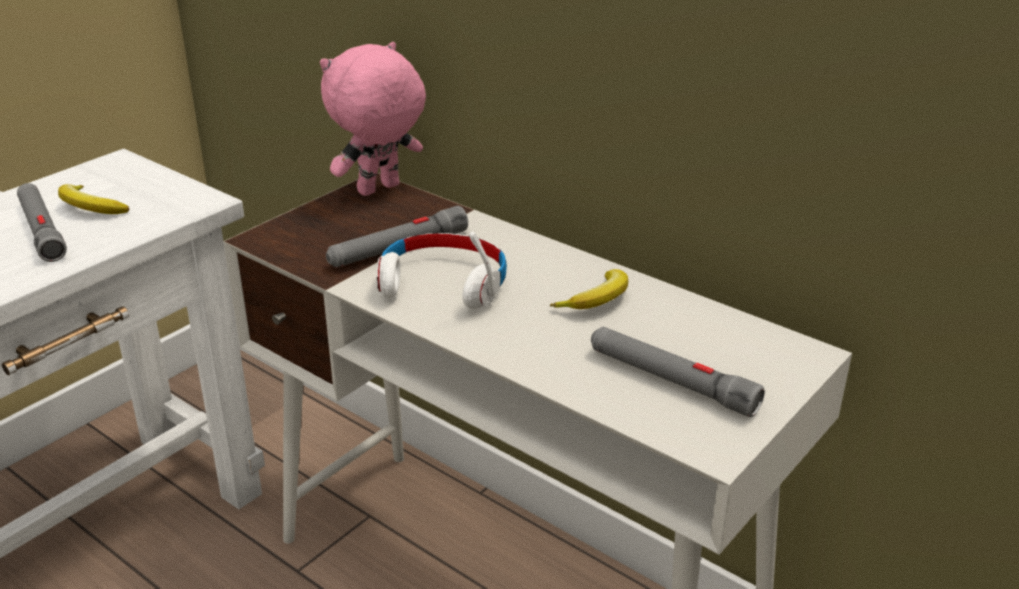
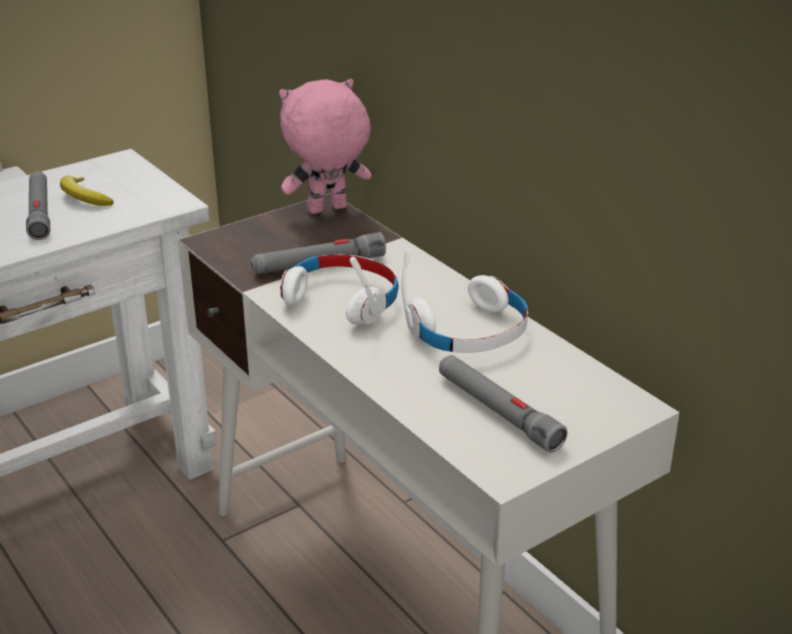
camera: 15 degrees right, 0 degrees up
(597, 300) = (470, 332): banana -> white headphones

